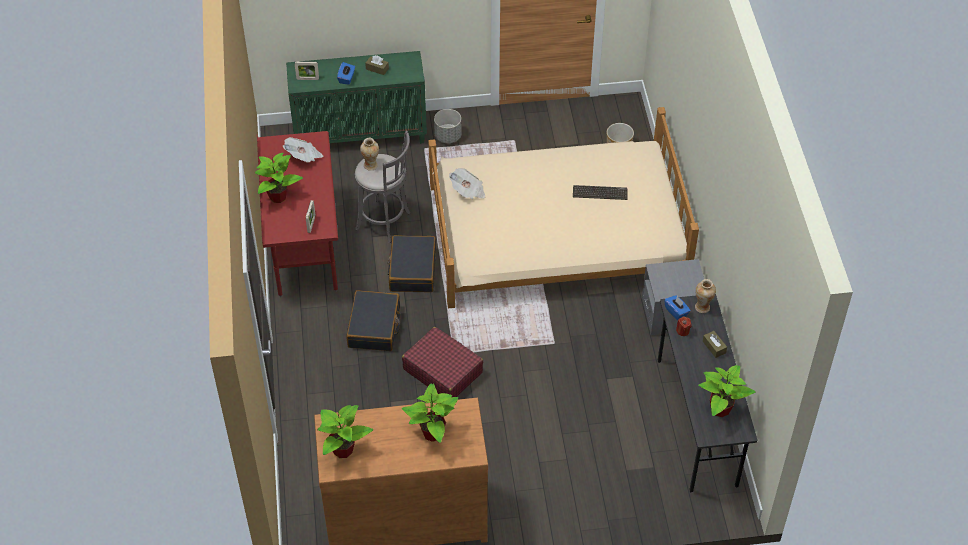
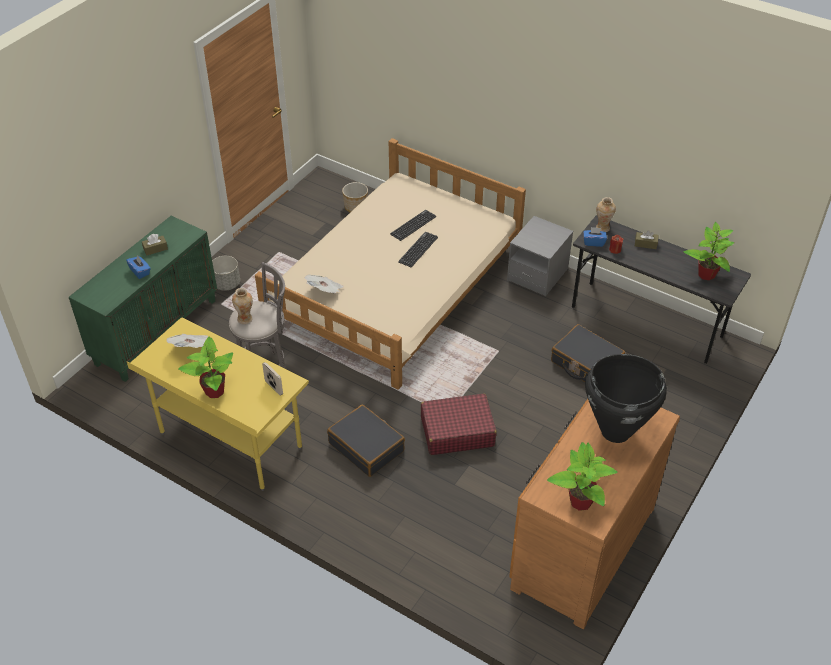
camera: 50 degrees left, 5 degrees down
(304, 248) = (230, 441): red desk -> yellow desk
(307, 79) = (106, 294): picture frame -> none
(412, 270) = (335, 387): black suitcase -> black suitcase (586, 364)
(432, 433) = (616, 431): potted plant -> black vase
(575, 214) = (418, 249): none -> keyboard

